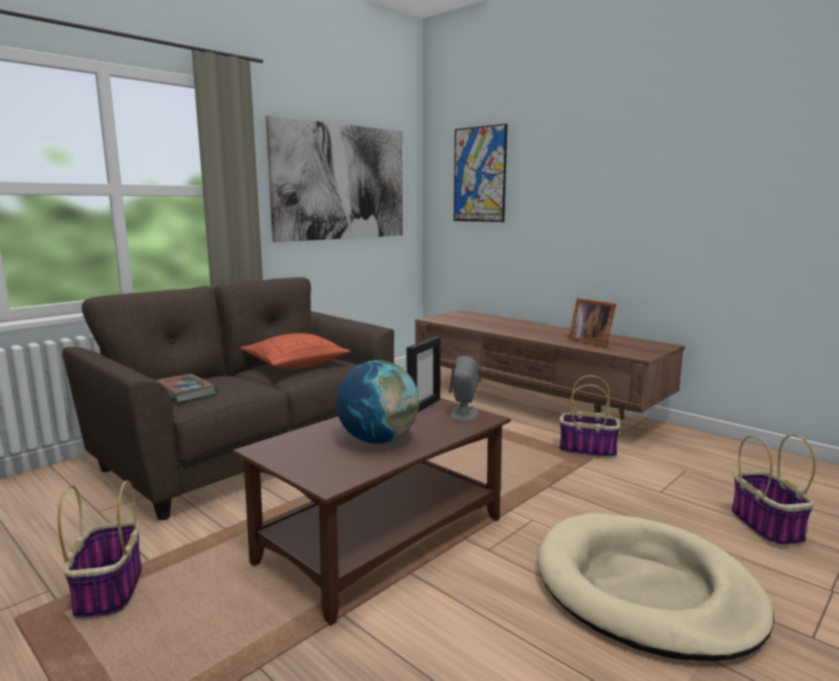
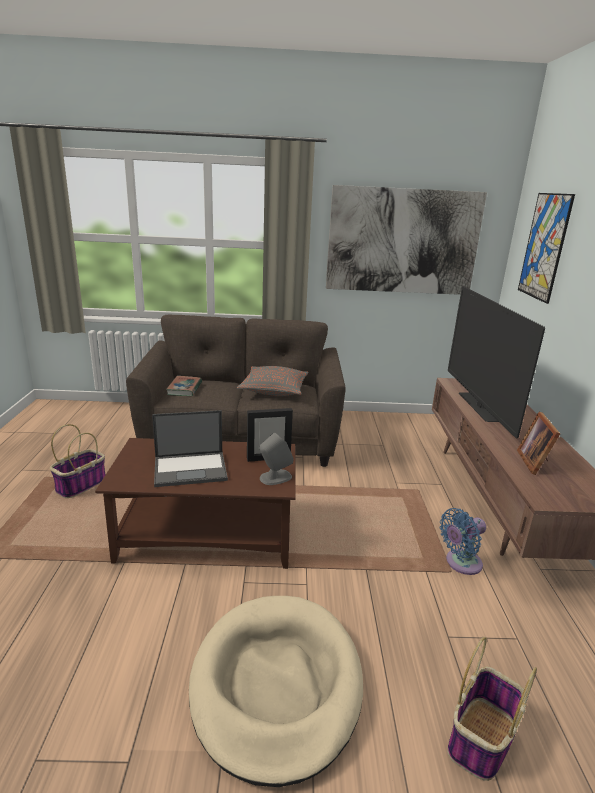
camera: 45 degrees right, 10 degrees up
(295, 364) = (274, 390): orange pillow -> grey pillow
(378, 440) = (191, 469): globe -> laptop
(487, 327) = (477, 407): none -> television
(588, 450) = (460, 563): basket -> blue fan

